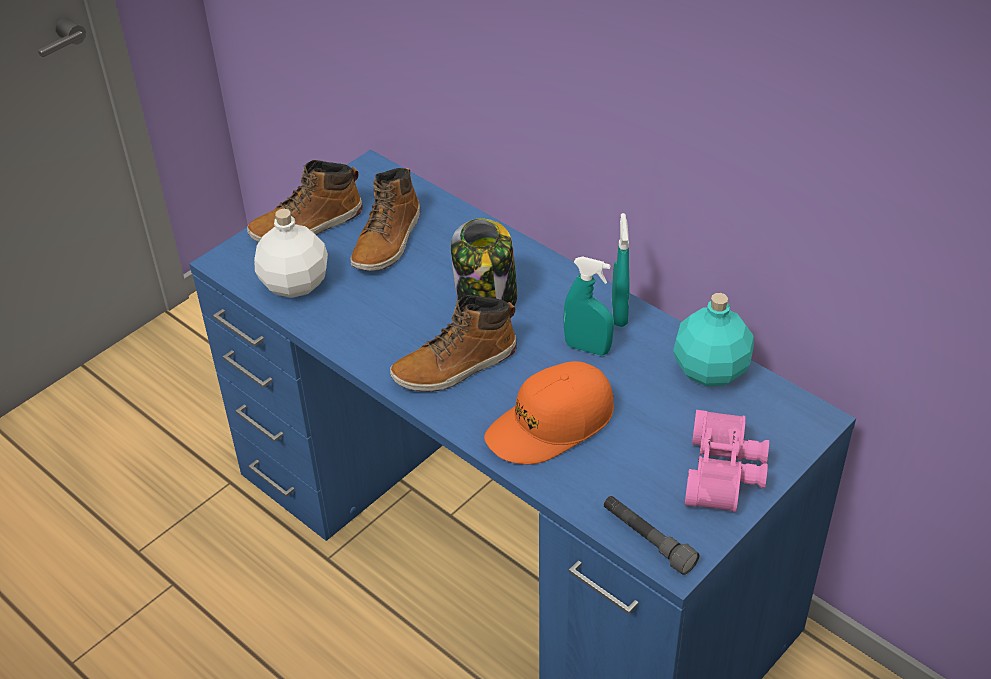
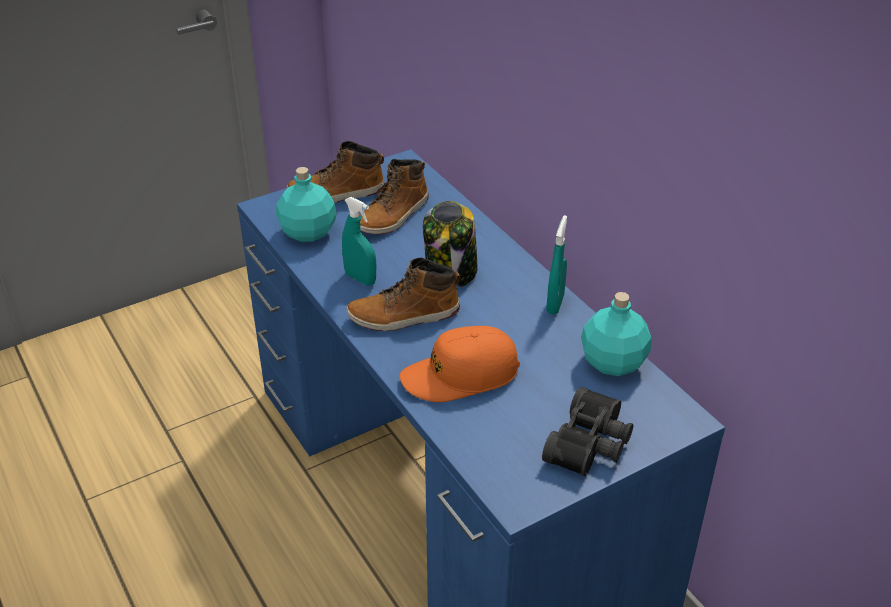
camera: 15 degrees right, 5 degrees down
(294, 283) = (308, 232): white bottle -> turquoise bottle
(587, 348) = (517, 325): turquoise spray bottle -> turquoise spray bottle (360, 279)
(647, 540) = (500, 481): grey flashlight -> none
(726, 472) = (591, 444): pink binoculars -> black binoculars

